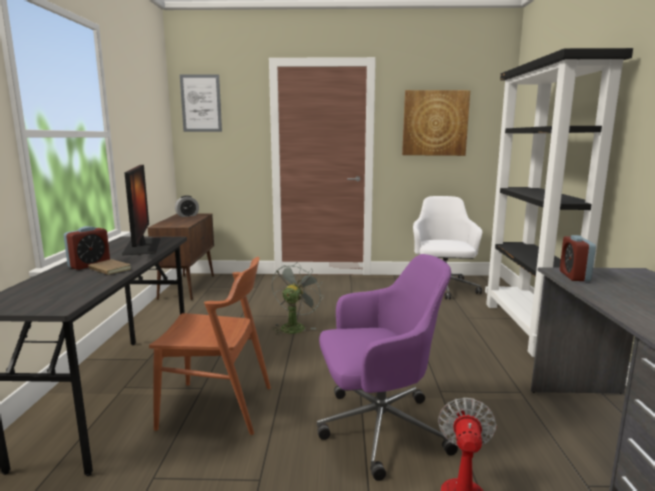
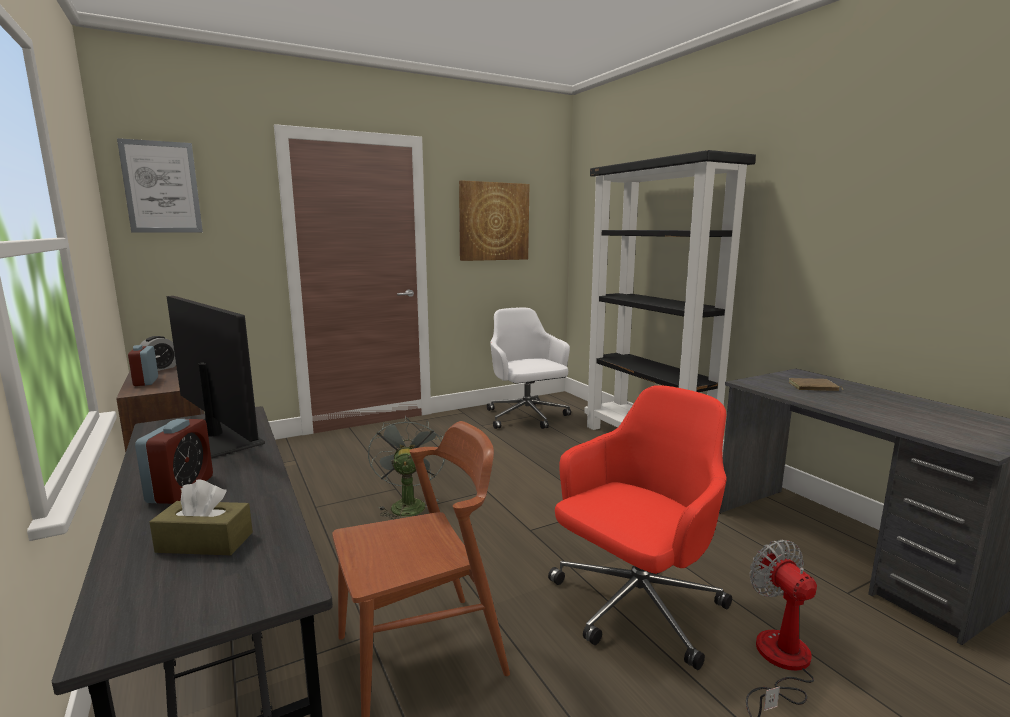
camera: 30 degrees left, 0 degrees up
(62, 285) = (205, 542): none -> brown tissue box
(108, 269) = (238, 490): brown book -> brown book (813, 387)
(378, 429) = (635, 606): purple office chair -> red office chair
(574, 276) = (769, 386): alarm clock -> alarm clock (146, 381)

